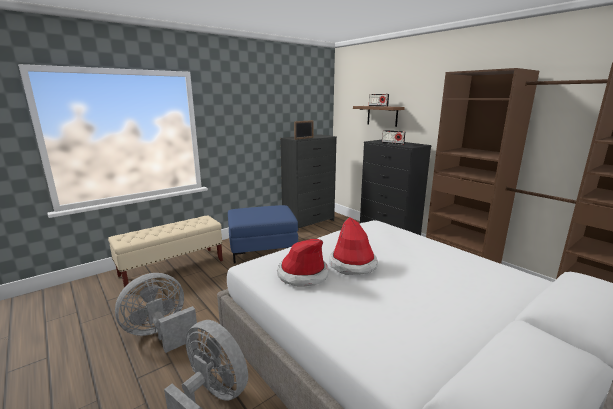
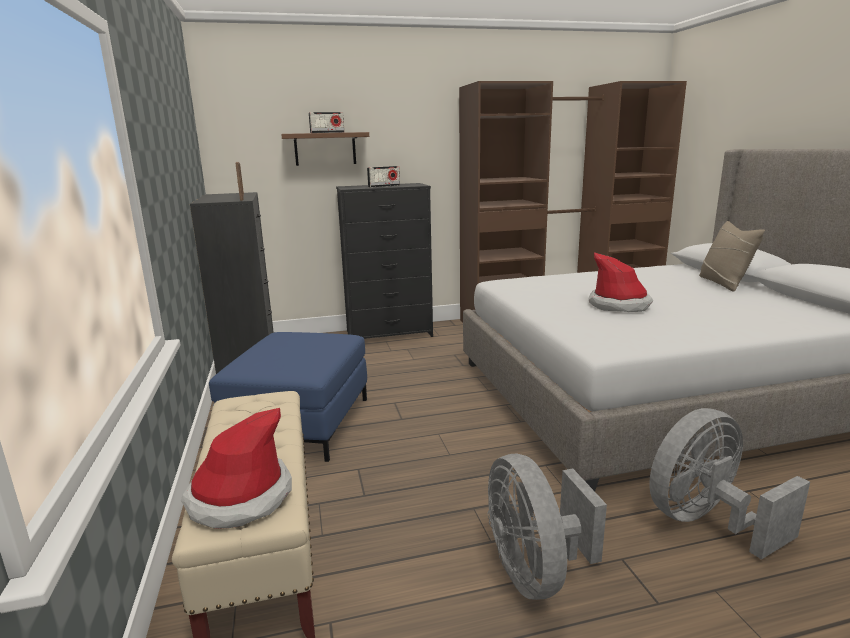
camera: 65 degrees left, 0 degrees up
(302, 275) = (640, 326): hat -> hat (240, 497)
(507, 316) = (724, 283): none -> beige pillow

